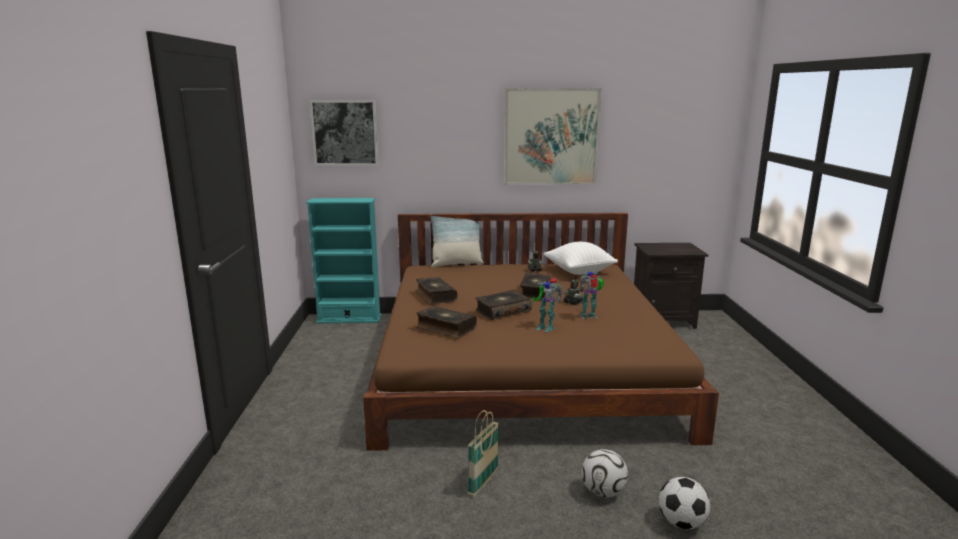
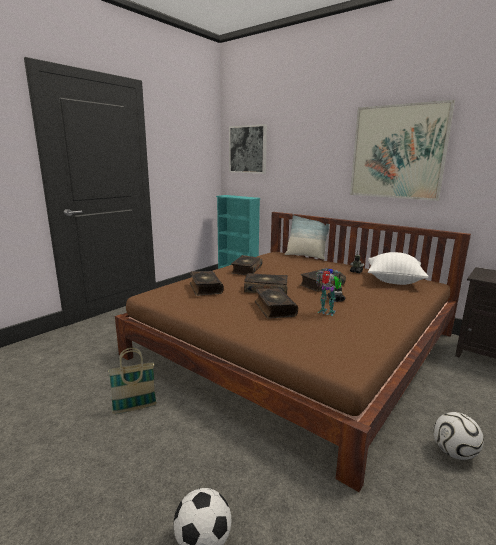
camera: 40 degrees right, 0 degrees up
(546, 327) = (274, 309): toy robot -> book
(602, 492) = (190, 466): football -> football (453, 452)

